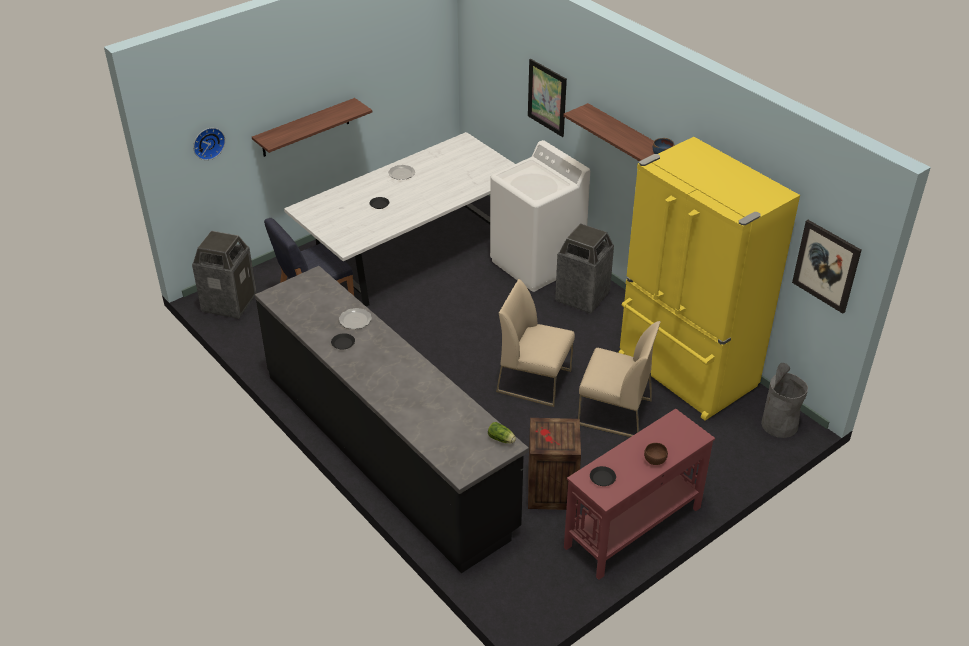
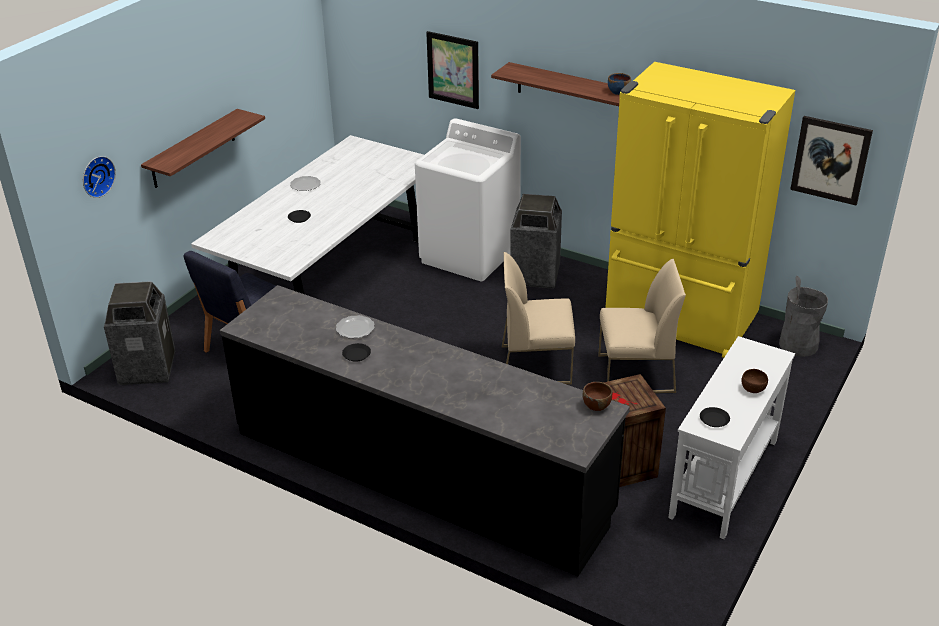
camera: 20 degrees left, 5 degrees down
(502, 439) = (596, 405): lettuce -> brown bowl
(632, 527) = (723, 478): red console table -> white console table

